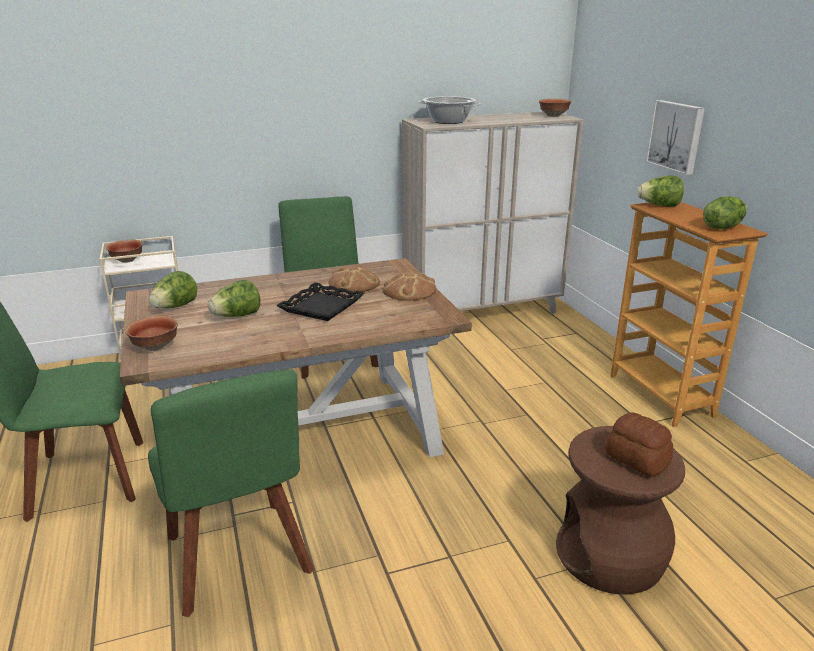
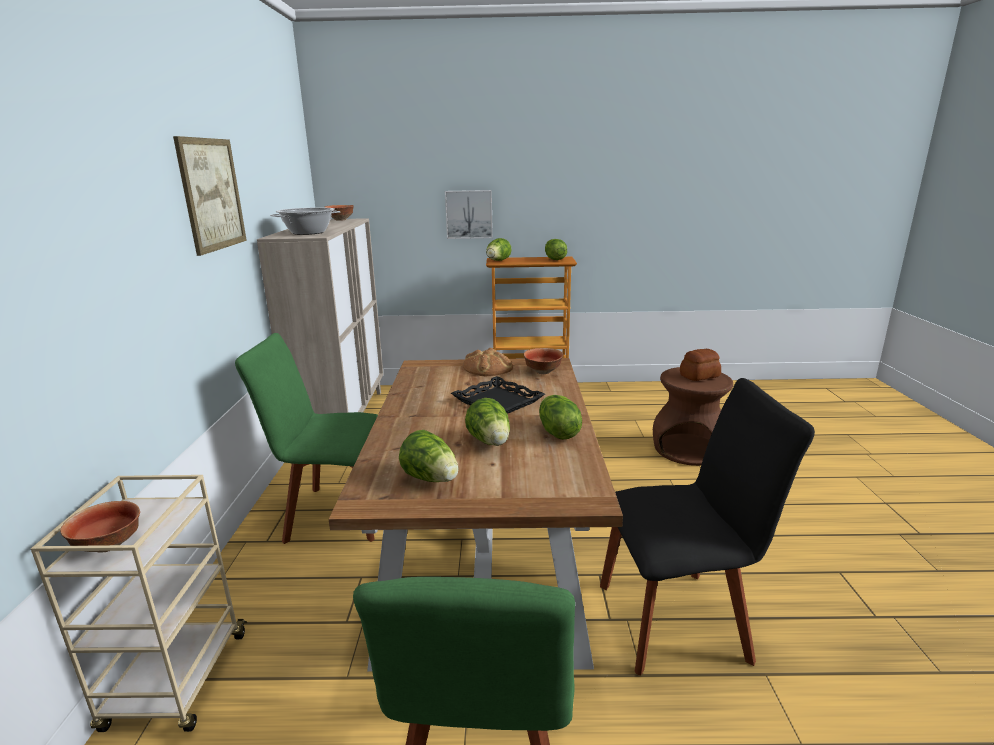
camera: 70 degrees left, 5 degrees down
(155, 347) = (550, 492): bowl -> bowl (543, 372)
(239, 560) = (679, 619): green chair -> black chair
(262, 338) = (557, 432): none -> lettuce
(342, 77) = (212, 194): none -> picture
(353, 284) = (450, 385): bread -> none

